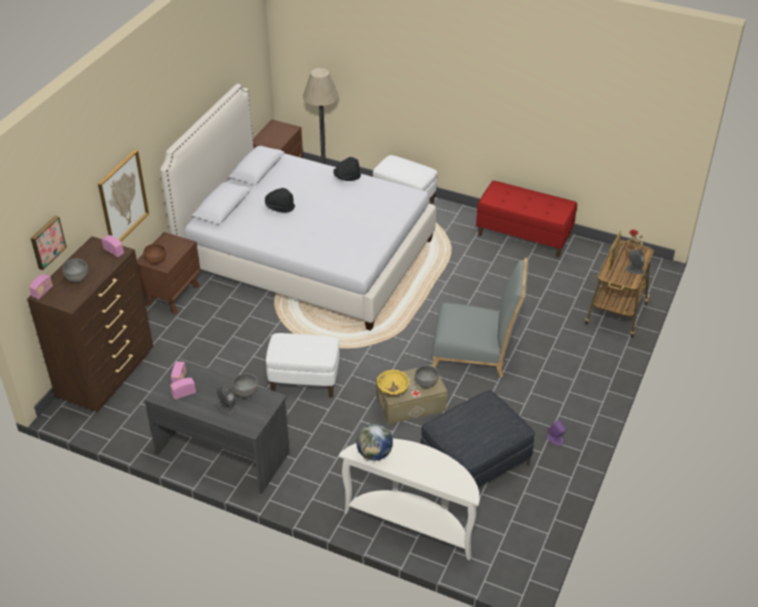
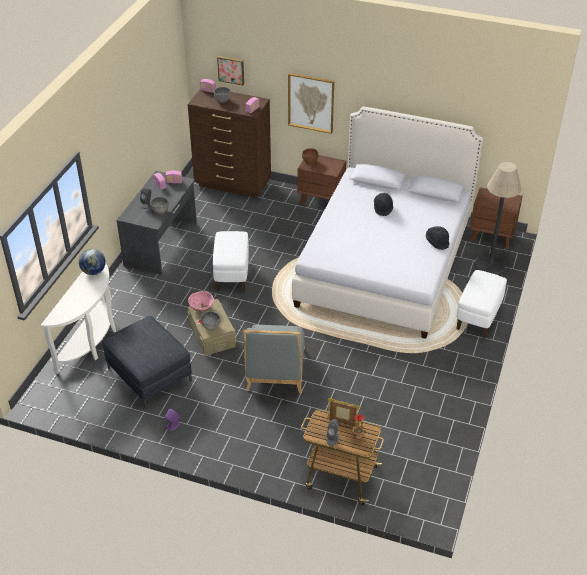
camera: 85 degrees right, 0 degrees up
(392, 391) = (201, 308): yellow bowl -> pink bowl
(524, 235) = (450, 406): red bench -> none

